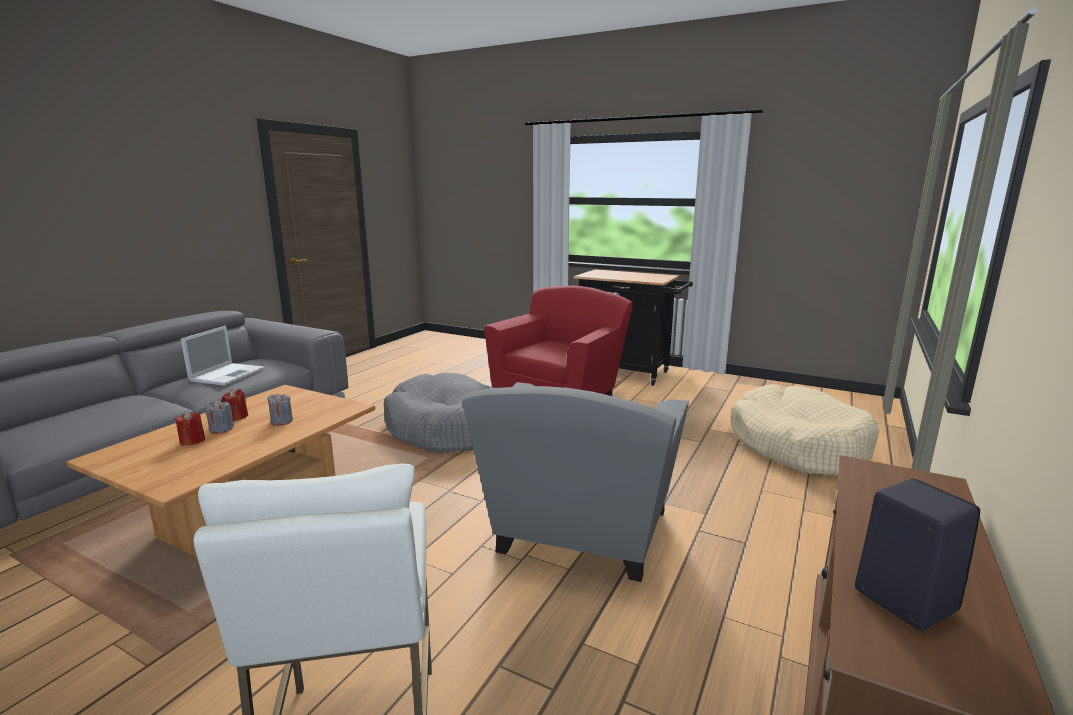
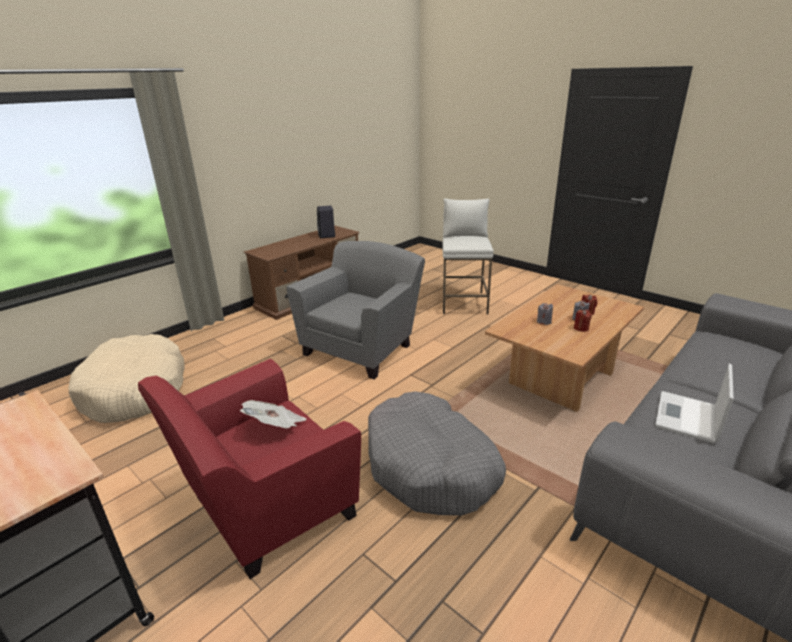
camera: 165 degrees left, 10 degrees up
(555, 352) = (276, 426): none -> newspaper

